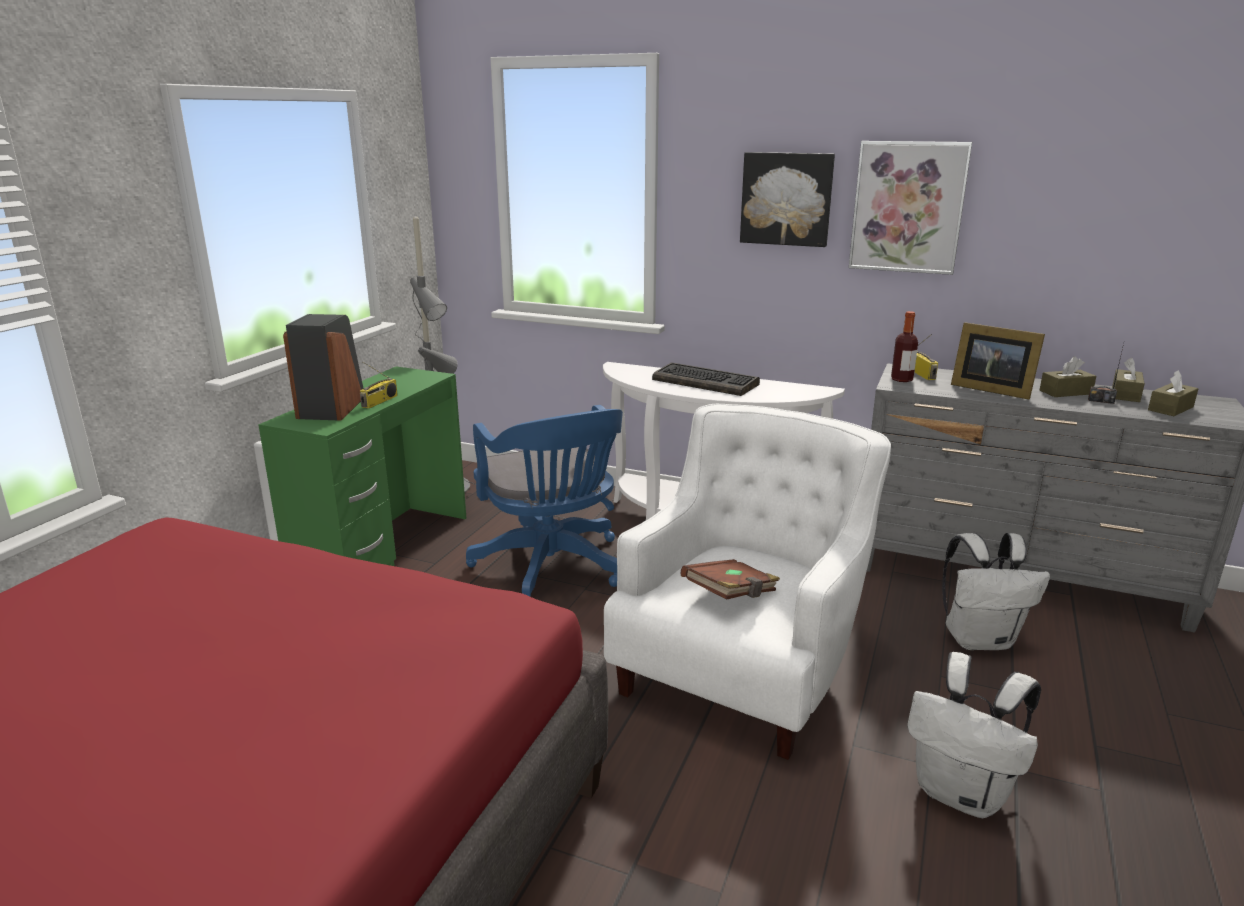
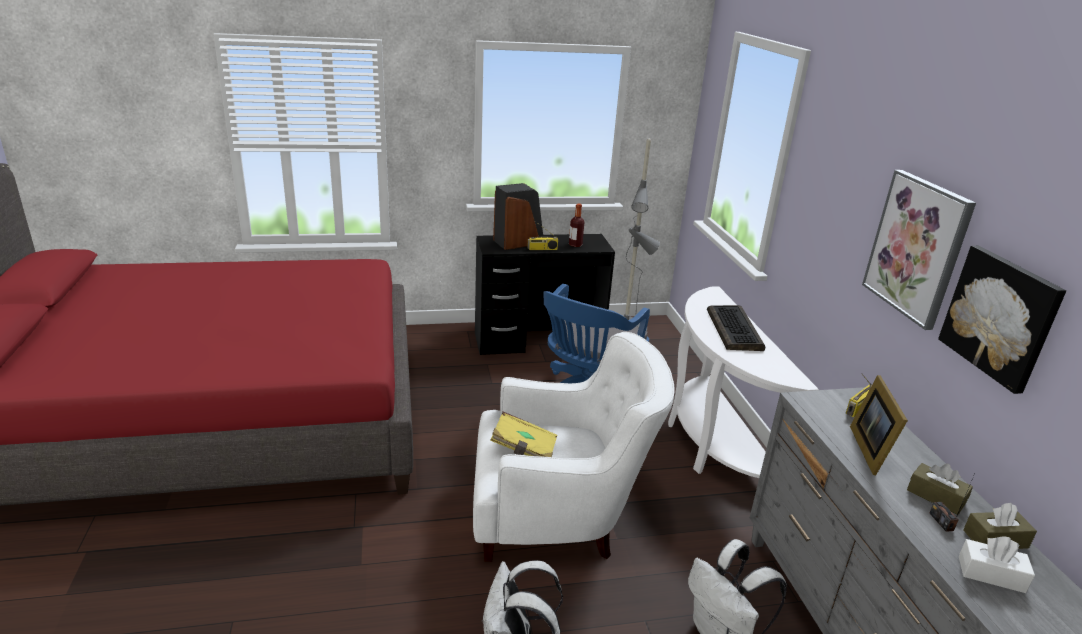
camera: 55 degrees right, 5 degrees up
(383, 551) = (538, 341): green desk -> black desk
(731, 595) = (523, 449): brown book -> yellow book
(786, 199) = (846, 203): picture -> picture (1001, 317)
(901, 379) = (825, 400): bottle -> bottle (575, 245)
(1170, 408) = (991, 574): brown tissue box -> white tissue box

